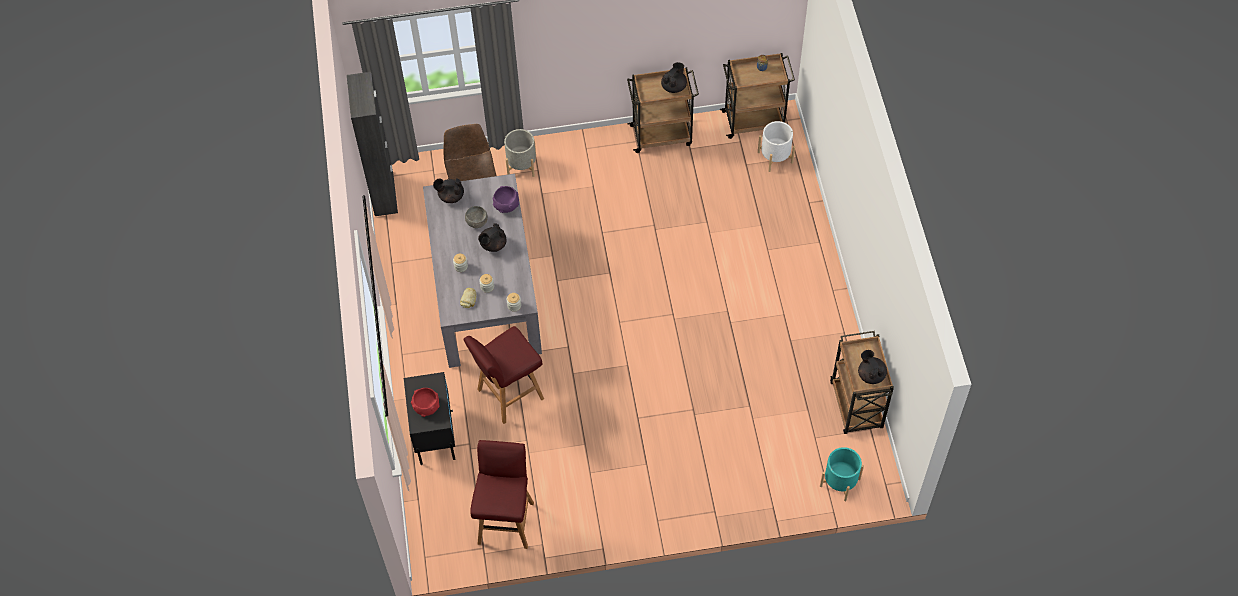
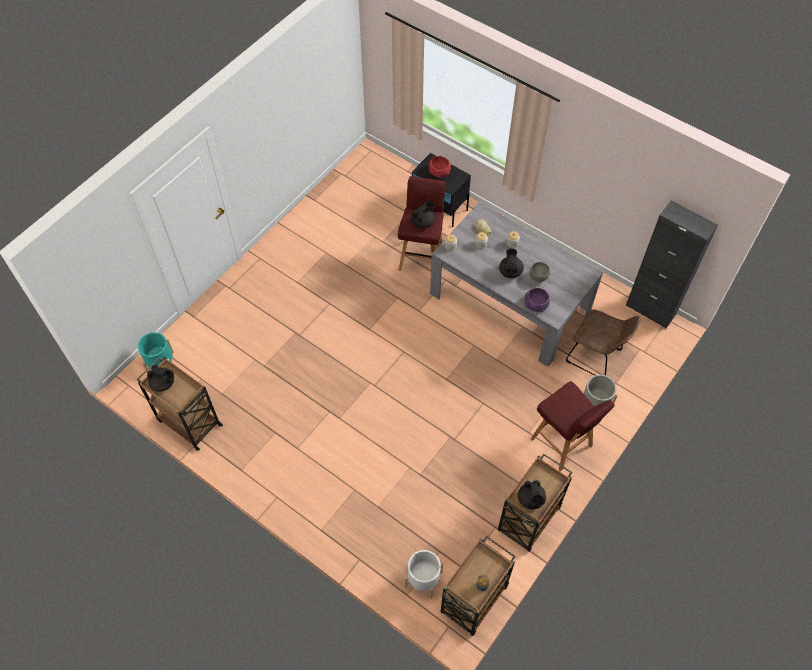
camera: 135 degrees right, 0 degrees up
(450, 196) = (577, 280): black teapot -> black teapot (423, 222)
(506, 521) = (346, 196): red stool -> red stool (562, 443)

